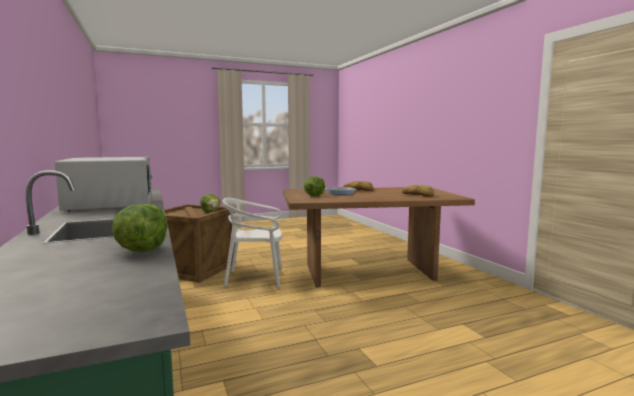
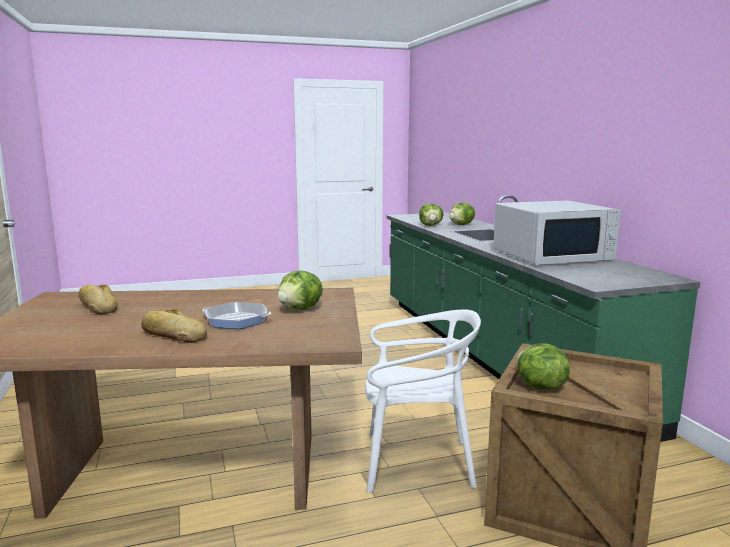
camera: 175 degrees left, 5 degrees up
(66, 255) = (461, 225): none -> lettuce
(112, 203) = (552, 255): white microwave -> white microwave turned 90 degrees counterclockwise

